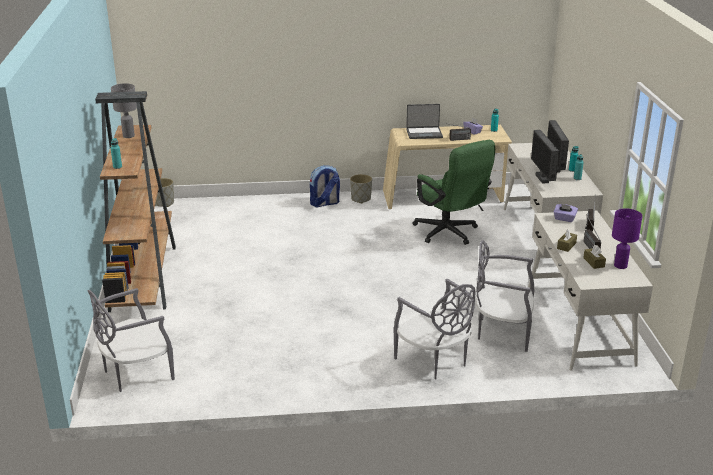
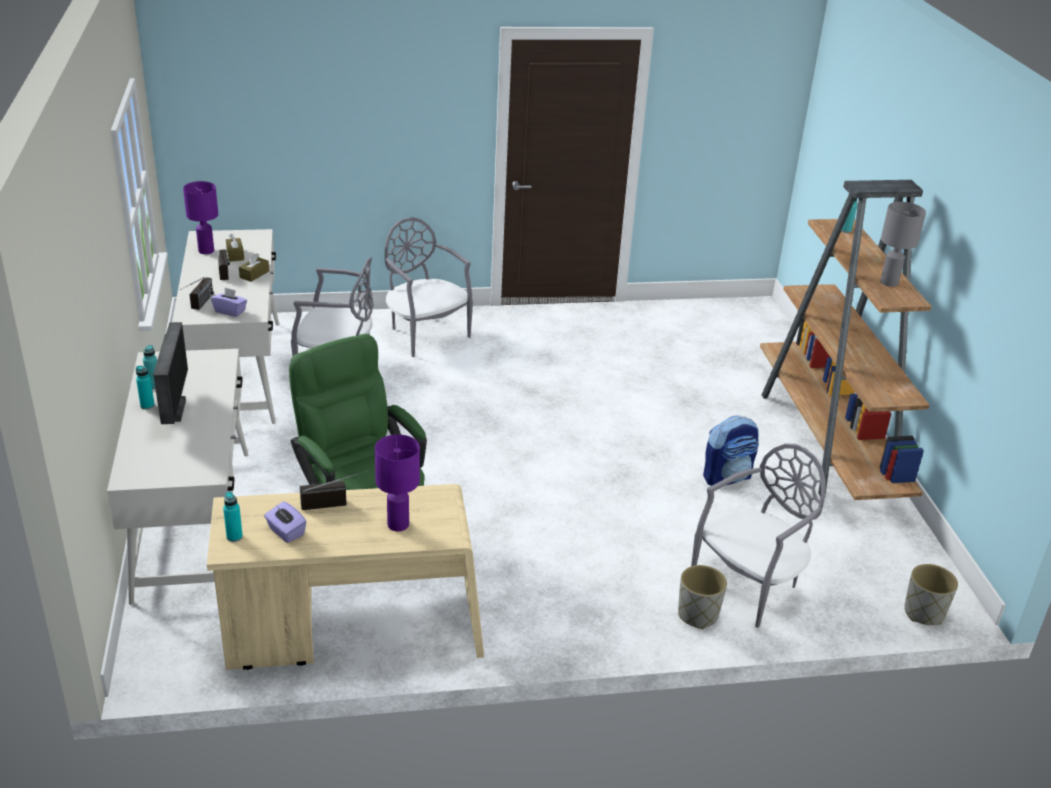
camera: 175 degrees right, 5 degrees up
(135, 373) = (742, 327): grey chair -> grey chair (750, 585)
(324, 203) = (602, 613): backpack -> backpack (727, 477)
(361, 199) = (529, 629): grey planter -> grey planter (698, 615)
(424, 133) = (397, 525): laptop -> purple table lamp
(542, 178) = (214, 386): monitor -> none

